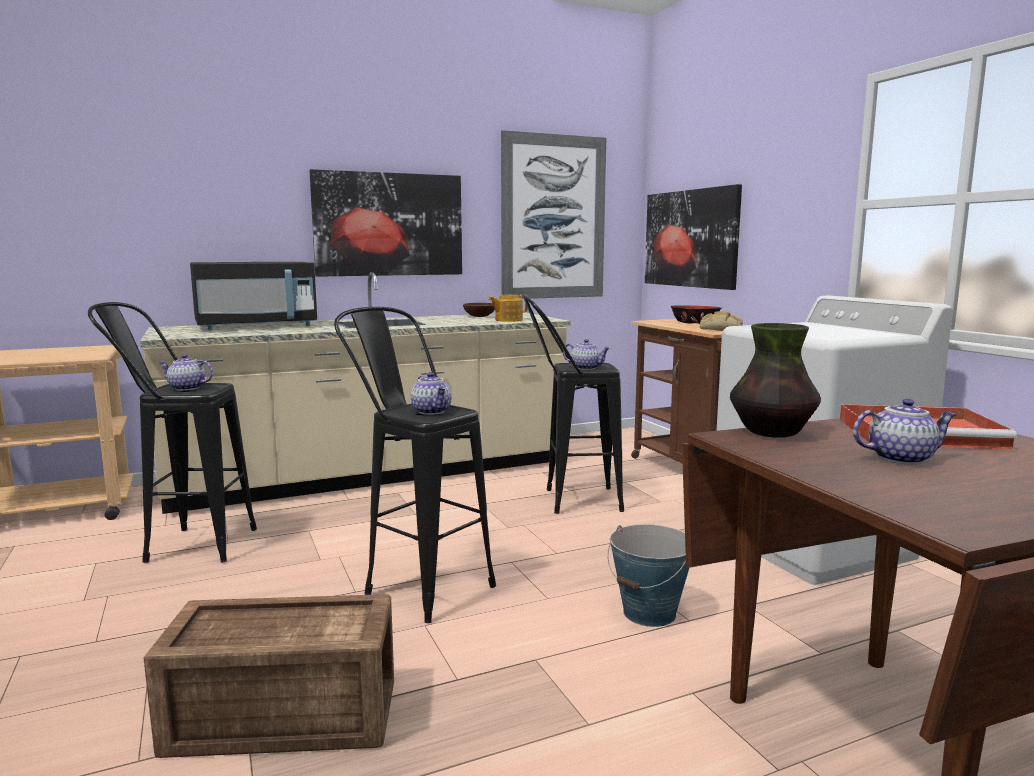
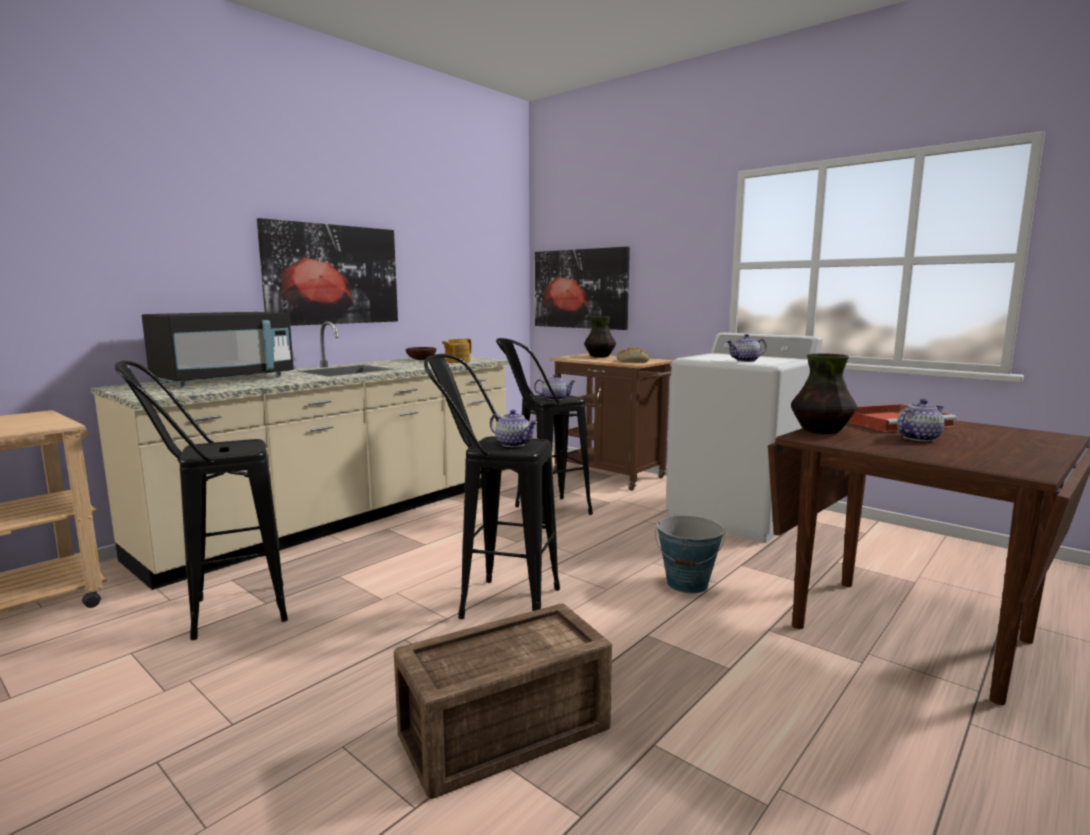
camera: 25 degrees left, 0 degrees up
(186, 388) = (220, 448): teapot -> teapot (745, 361)
(553, 217) = (466, 270): picture -> none
(695, 322) = (599, 357): bowl -> vase

